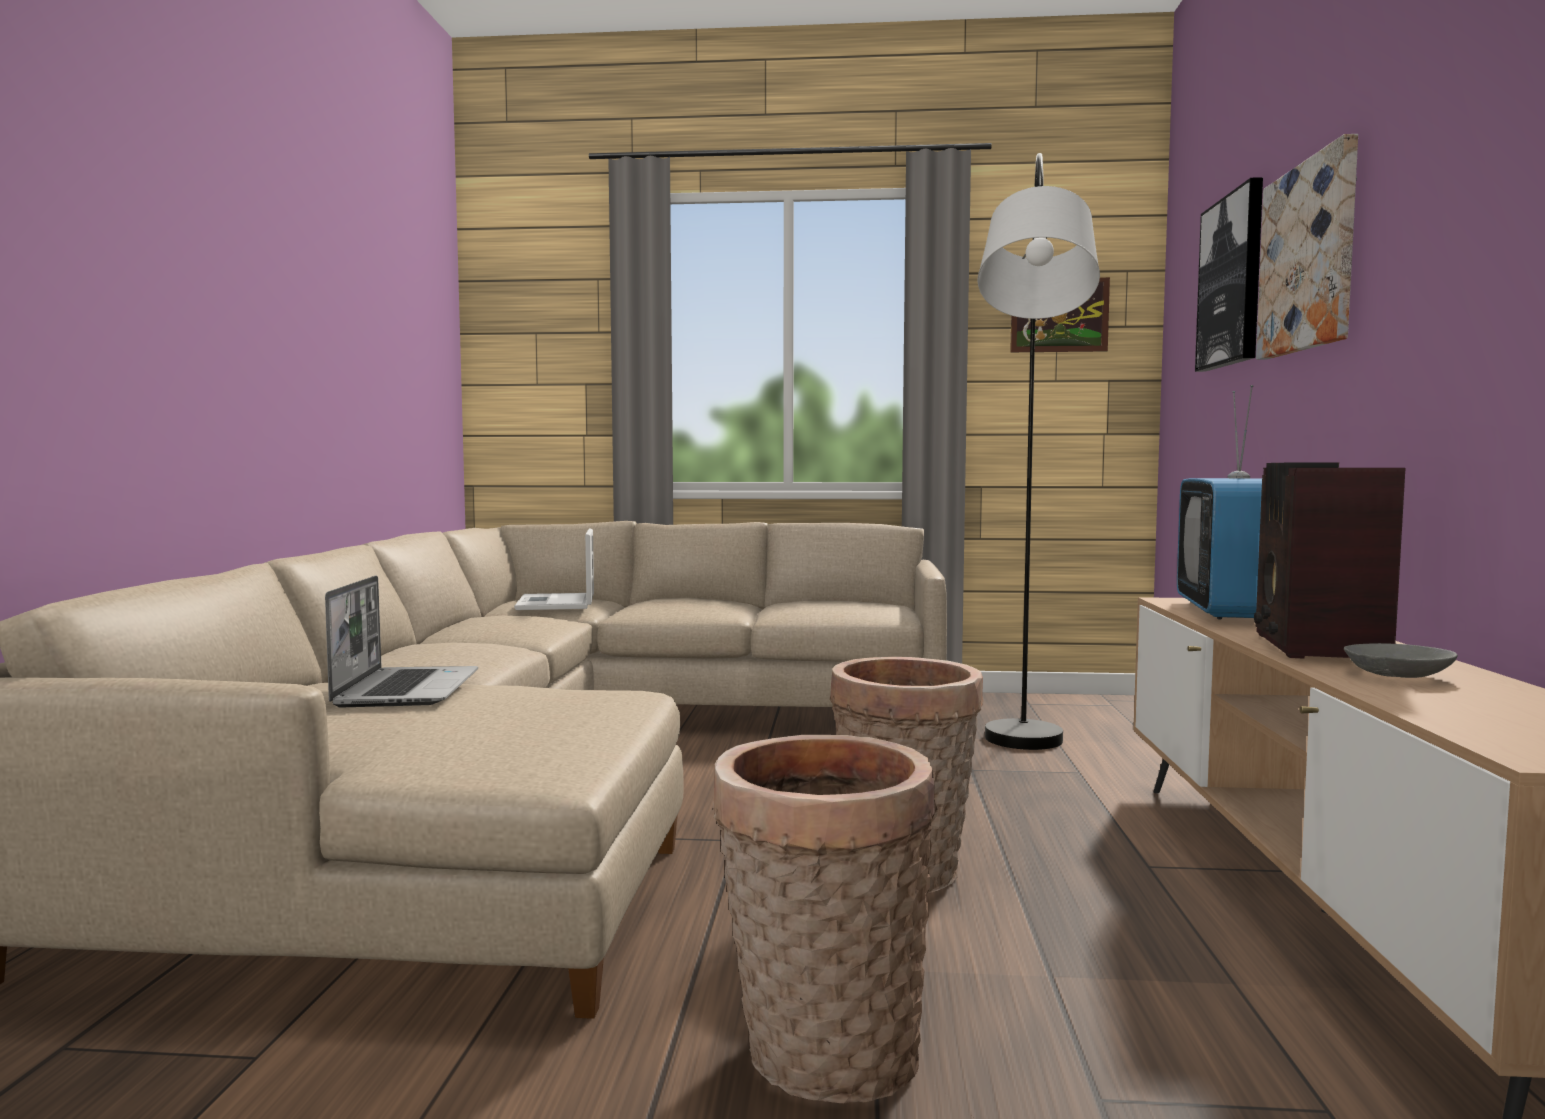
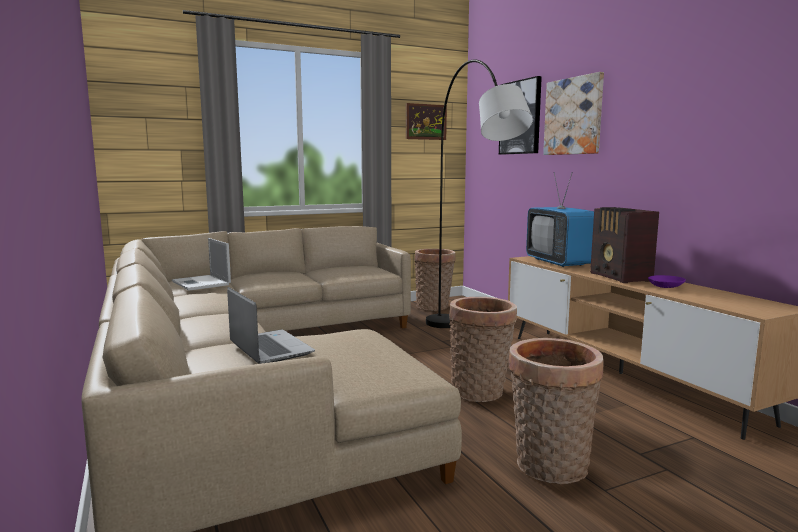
camera: 30 degrees left, 5 degrees up
(1050, 709) = (434, 307): none -> basket
(1396, 675) = (665, 287): grey bowl -> purple bowl

